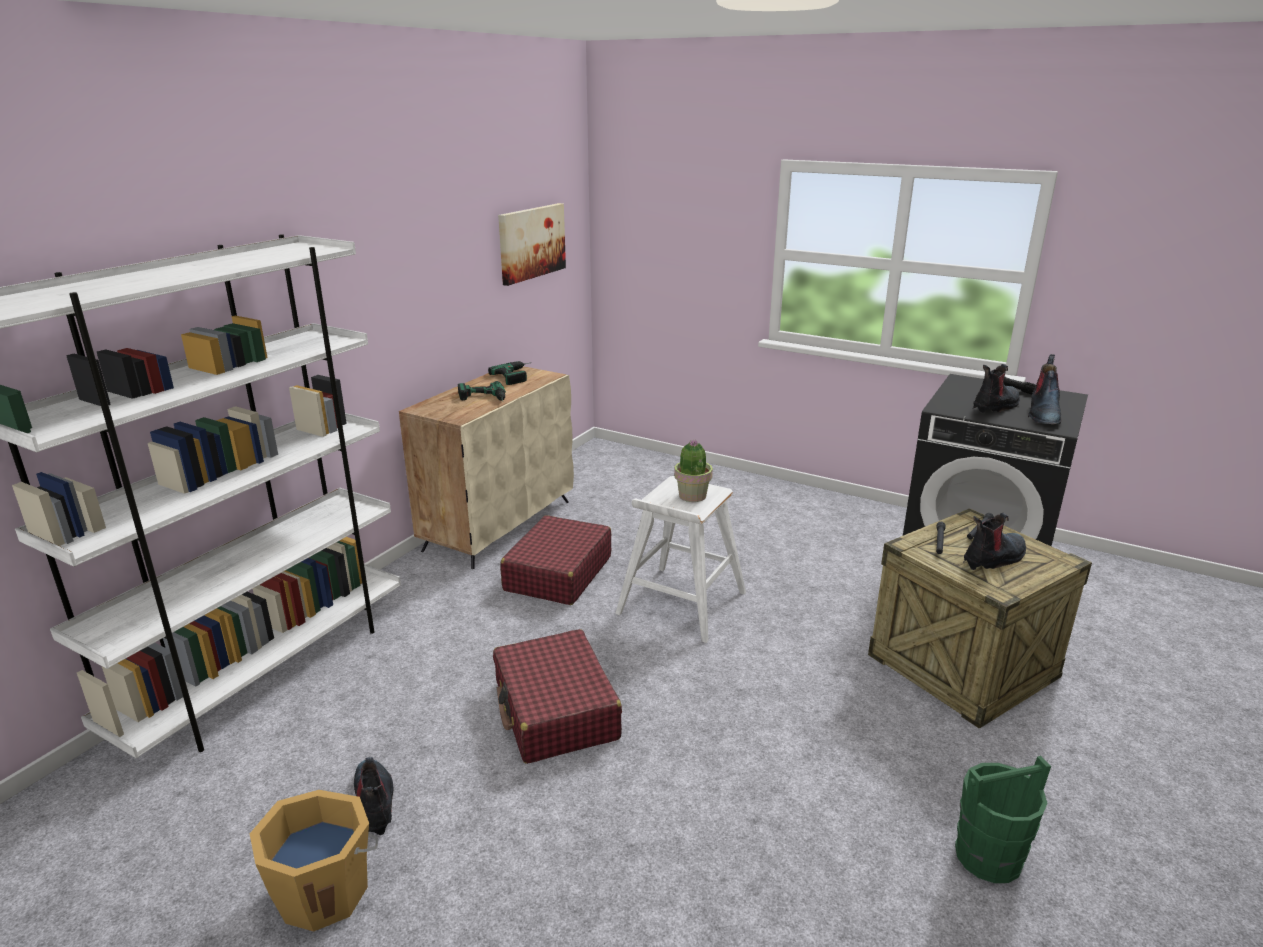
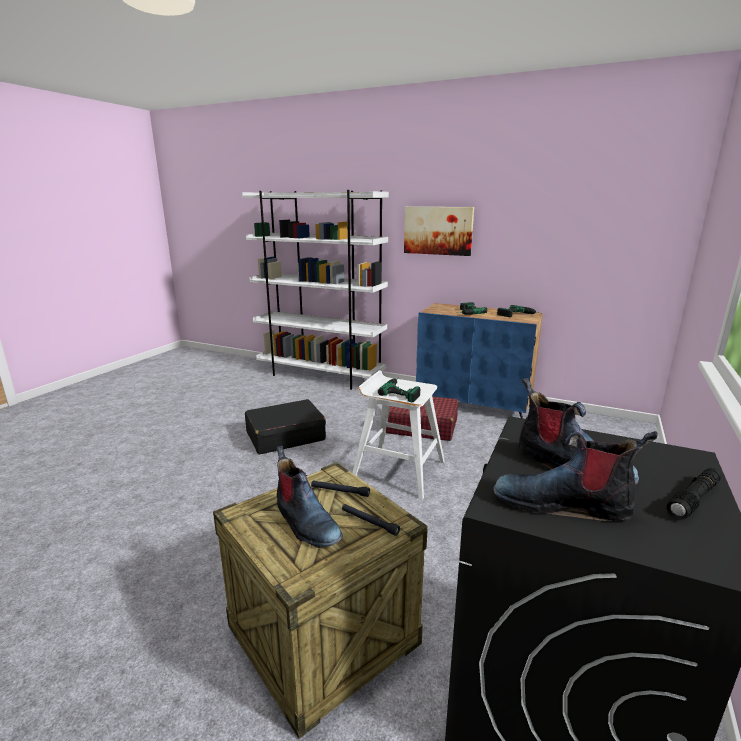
camera: 85 degrees right, 5 degrees down
(325, 891) = (194, 404): orange bucket -> none
(375, 802) = (234, 406): boot -> none
(499, 524) = (474, 404): beige cabinet -> blue cabinet
(531, 242) = (596, 230): picture -> picture (438, 230)
(555, 711) = (285, 436): red suitcase -> black suitcase
(692, 496) = (403, 391): potted plant -> power drill
(989, 856) = (98, 599): green bucket -> none

